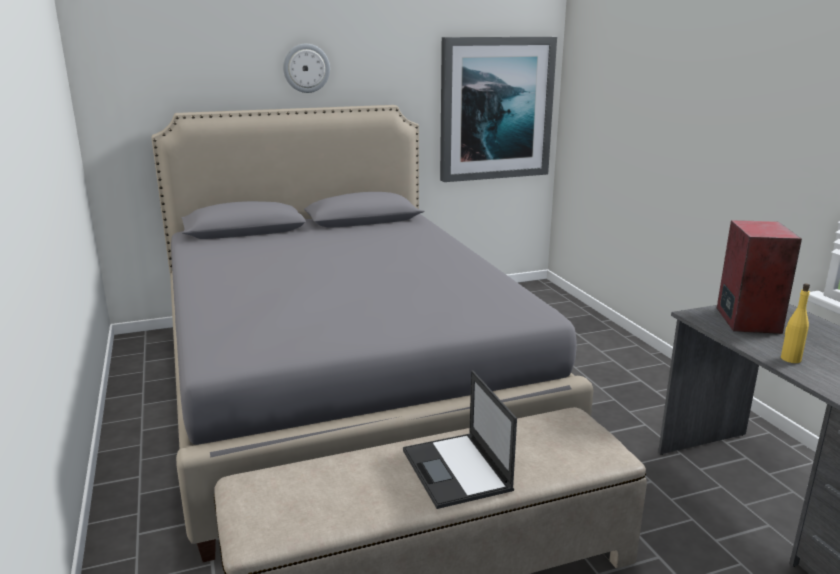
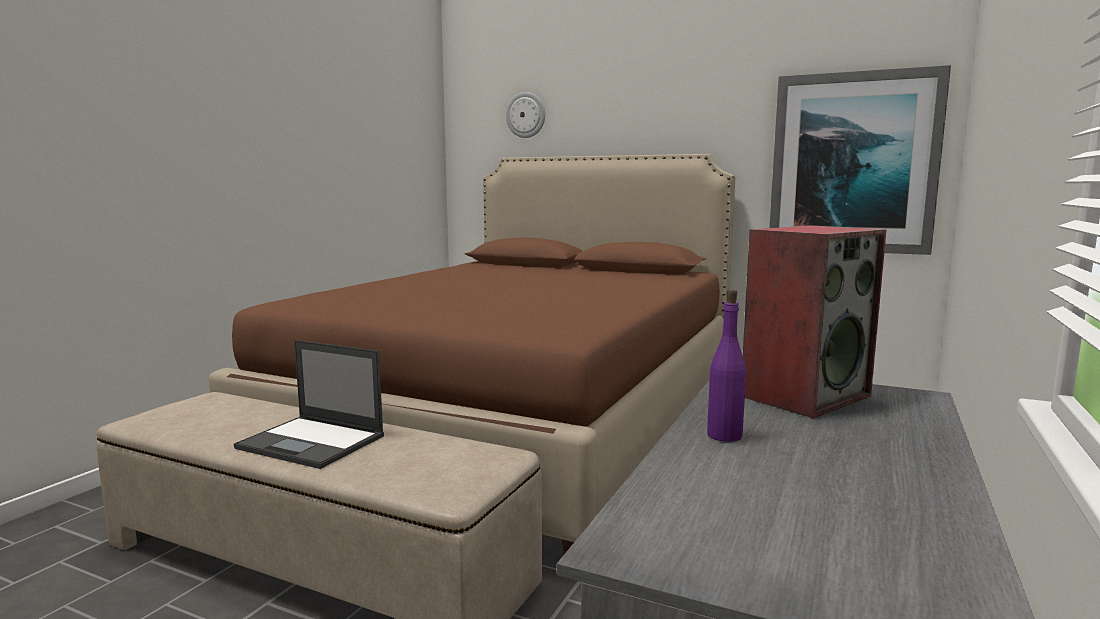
camera: 45 degrees right, 10 degrees down
(306, 68) = (626, 117): wall clock -> wall clock (526, 115)
(341, 388) = (520, 422): grey bed -> brown bed
(457, 471) = (312, 442): laptop -> laptop turned 90 degrees counterclockwise
(790, 359) = (724, 435): yellow bottle -> purple bottle

